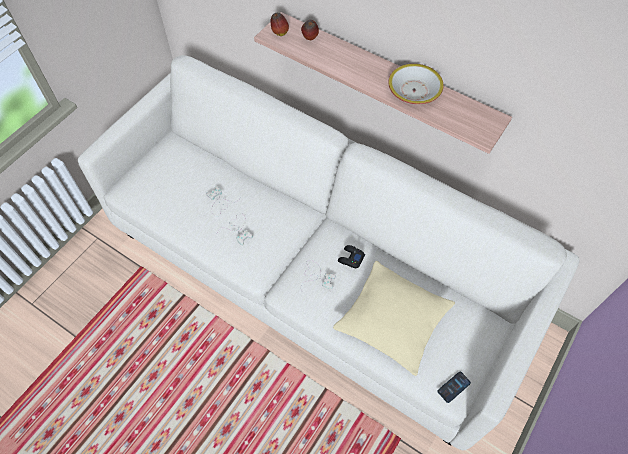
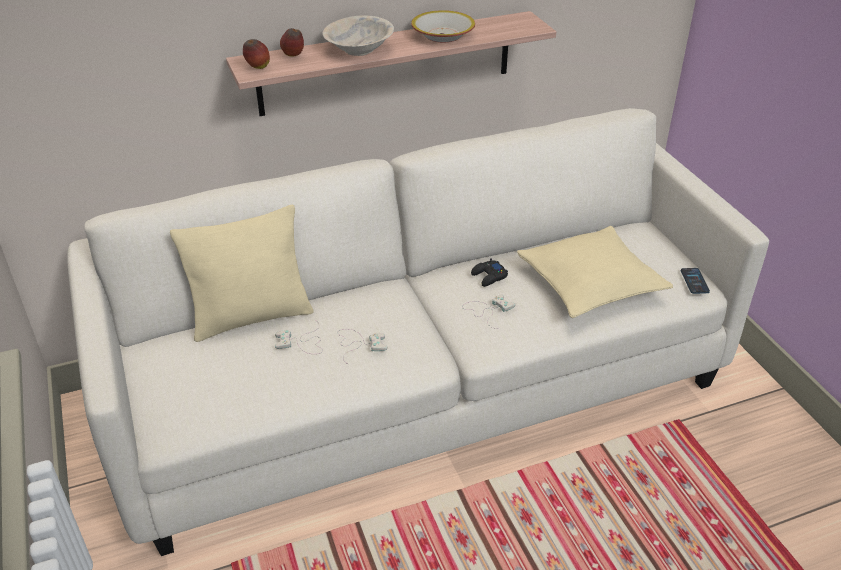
camera: 55 degrees left, 20 degrees down
(225, 166) = (251, 317): none -> beige pillow
(348, 63) = (359, 50): none -> beige bowl

